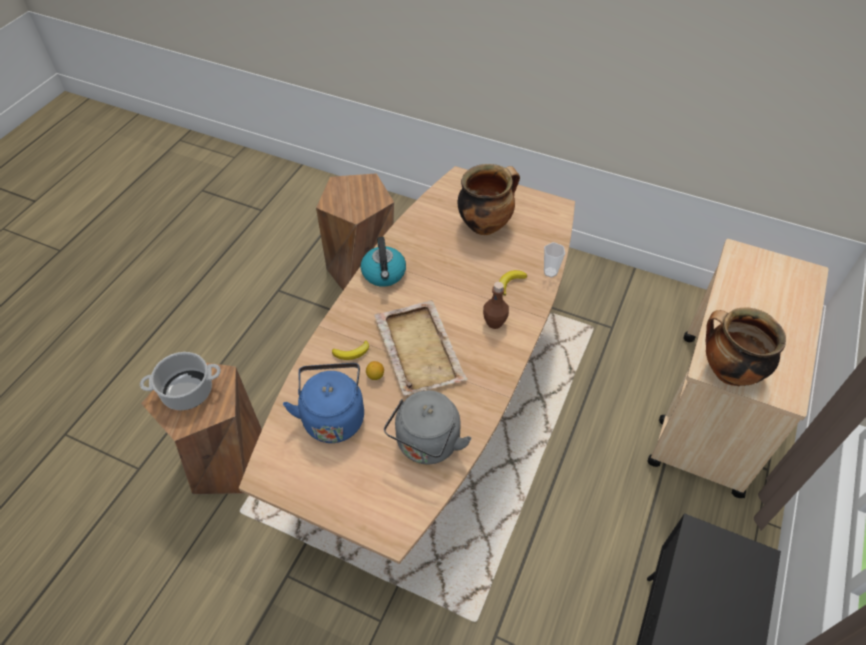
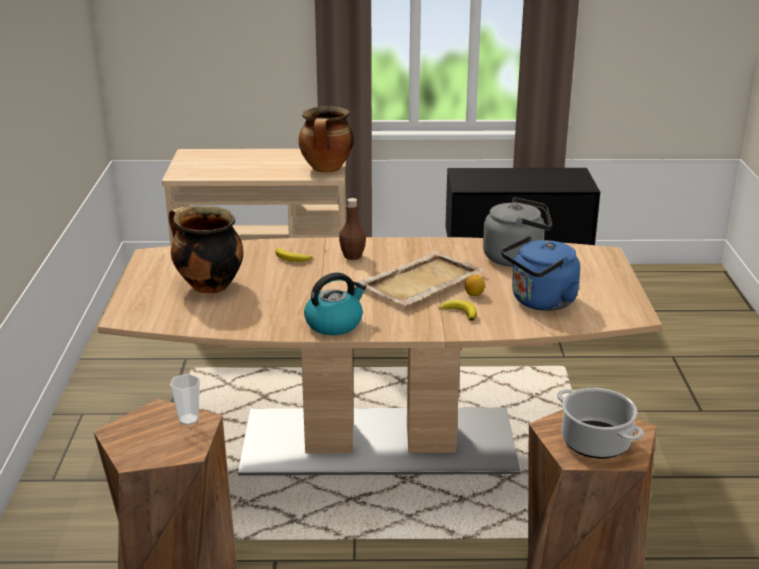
camera: 115 degrees left, 25 degrees down
(550, 272) = (261, 244): cup -> cup (188, 419)

